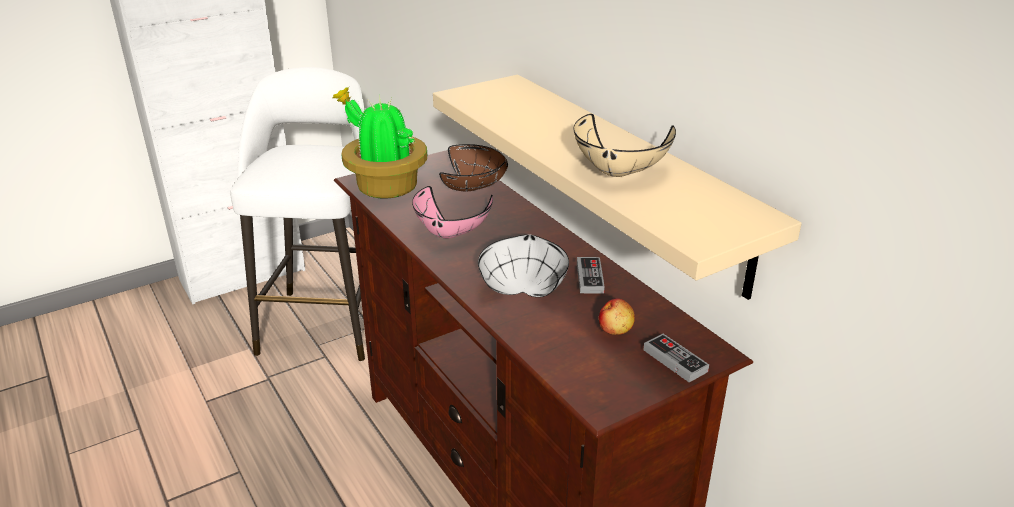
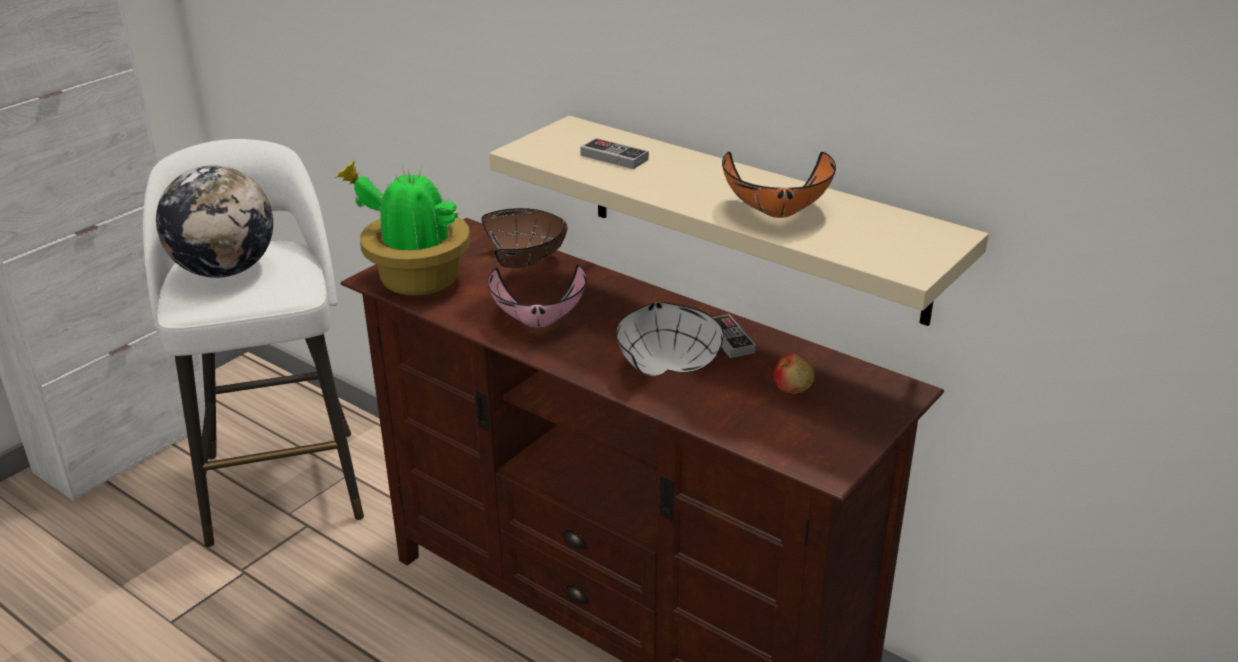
camera: 20 degrees left, 0 degrees up
(291, 160) = (225, 270): none -> globe
(619, 173) = (778, 213): beige bowl -> orange bowl
(675, 360) = (871, 406): game controller -> game controller (614, 157)

